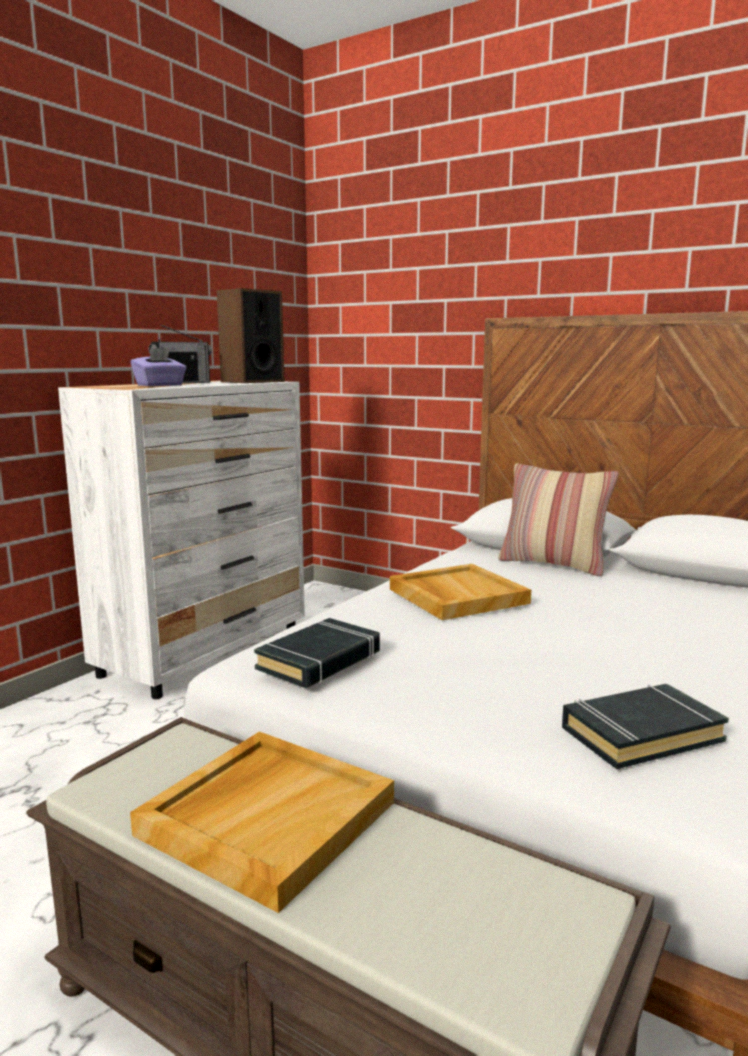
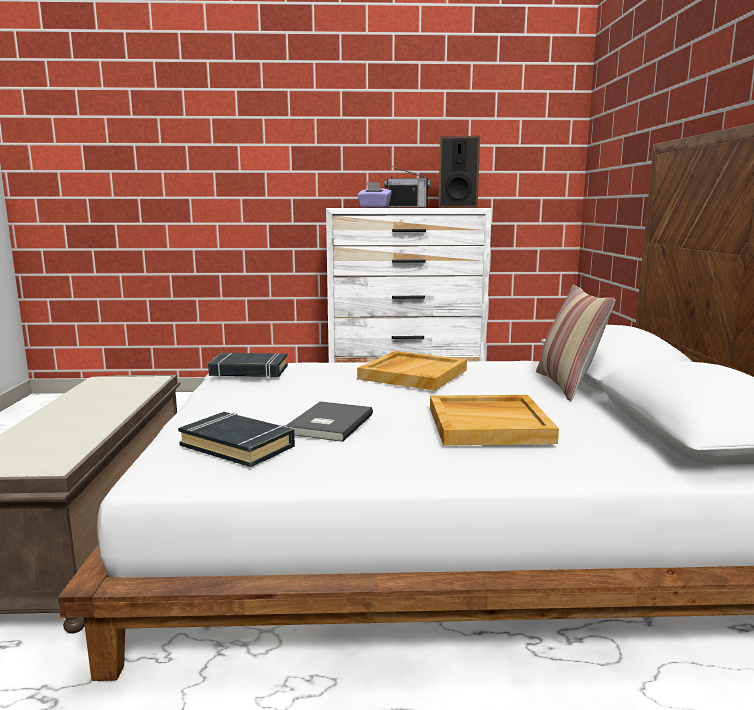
camera: 55 degrees right, 0 degrees up
(267, 817) = (93, 404): beige tray -> beige tray (489, 424)
(595, 673) = (328, 424): none -> grey book

